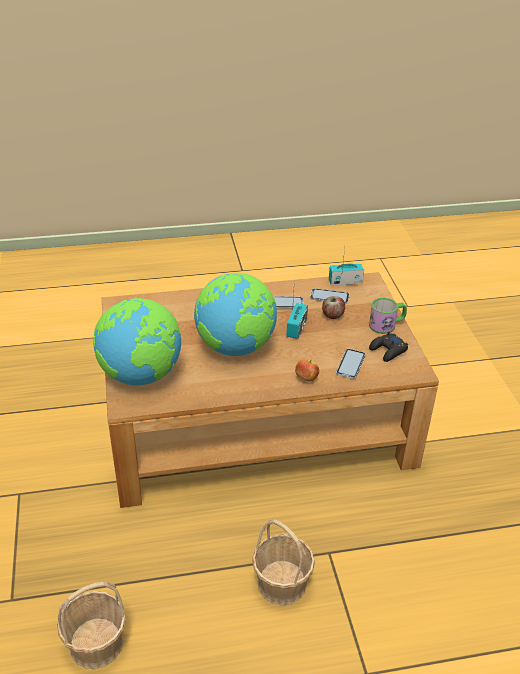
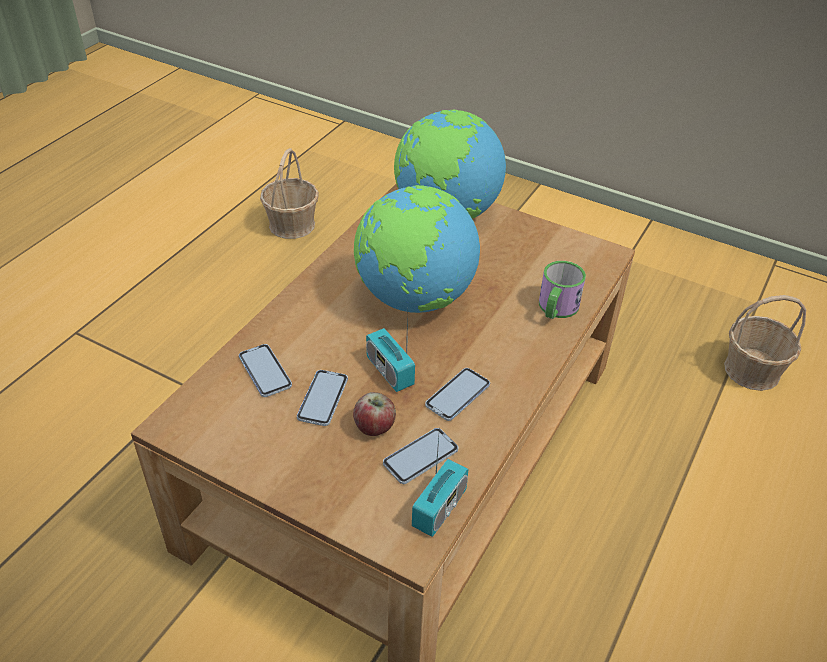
camera: 130 degrees right, 5 degrees up
(282, 582) = (205, 337): basket -> basket (752, 370)
(306, 378) = (293, 319): apple -> none
(339, 338) = (323, 399): none -> phone
(386, 325) = (286, 471): mug -> mug (556, 309)
(388, 351) = (239, 427): black game controller -> none

